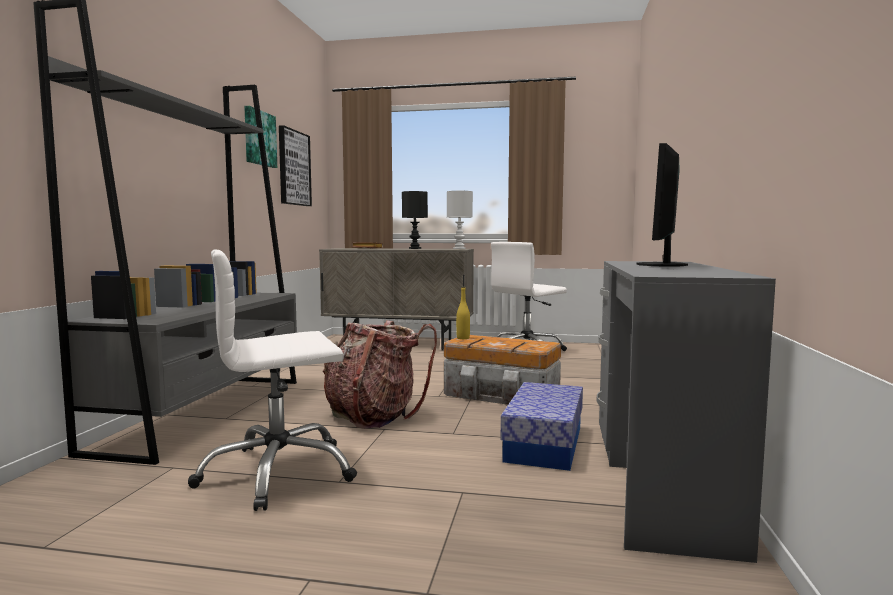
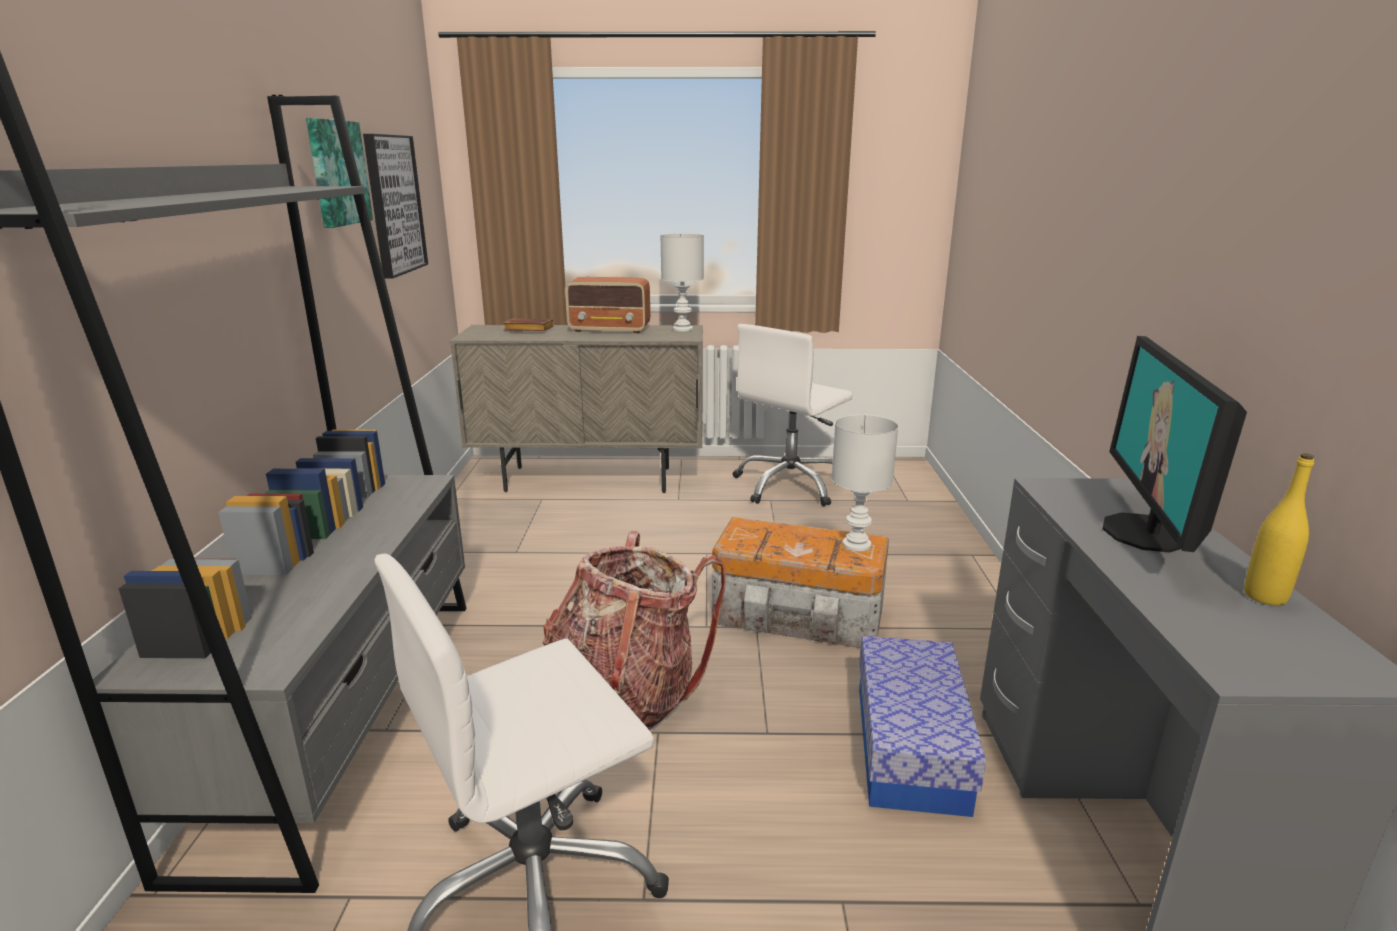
camera: 10 degrees left, 15 degrees up
(415, 248) = (610, 330): black table lamp -> radio
(463, 338) = (738, 533): yellow bottle -> yellow bottle (1265, 596)
(536, 343) = (857, 544): none -> white table lamp

